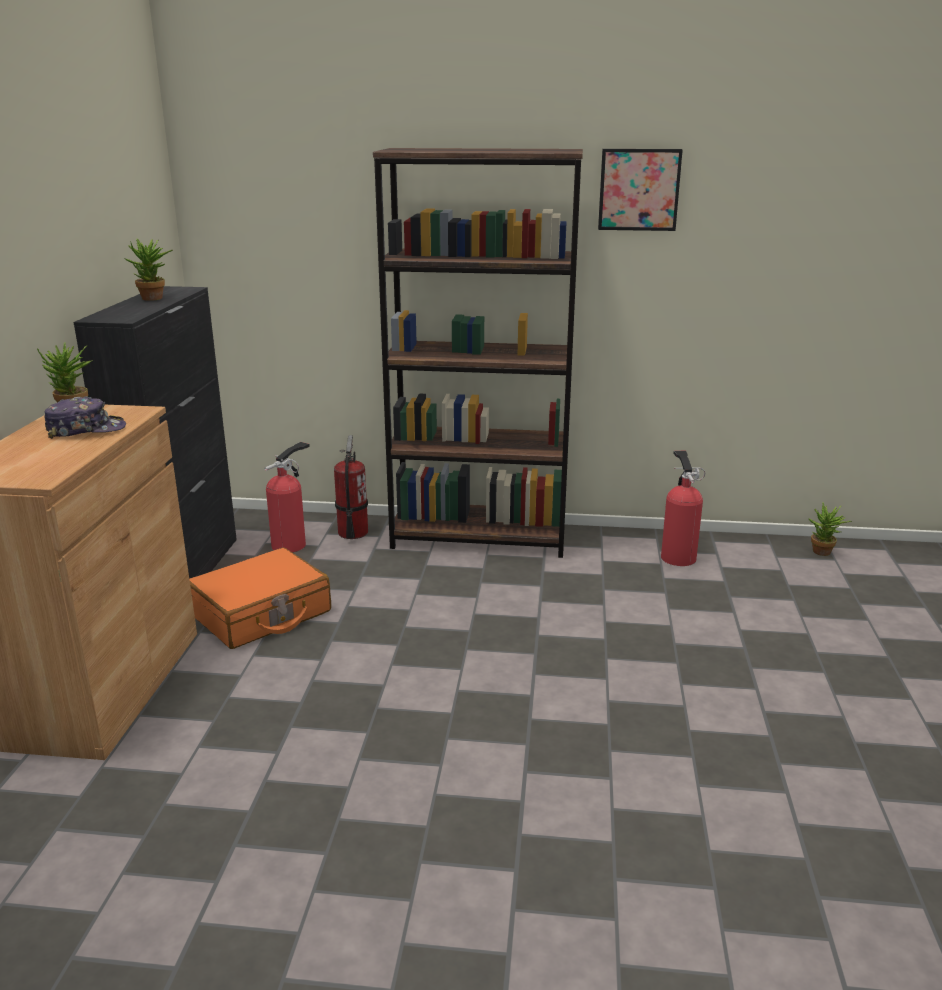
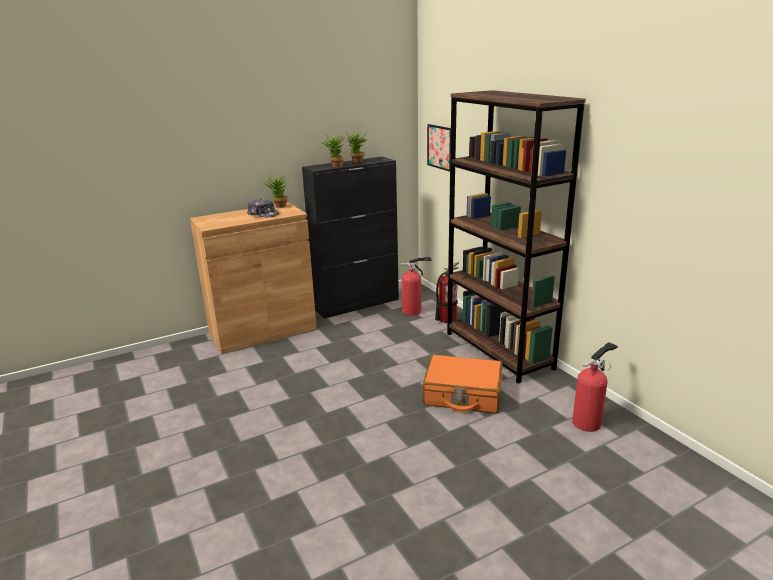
camera: 55 degrees right, 0 degrees up
(261, 614) = (348, 333): orange suitcase -> orange suitcase (462, 394)
(639, 190) = (621, 133): picture -> picture (440, 147)
(823, 553) = (708, 486): potted plant -> potted plant (335, 166)

